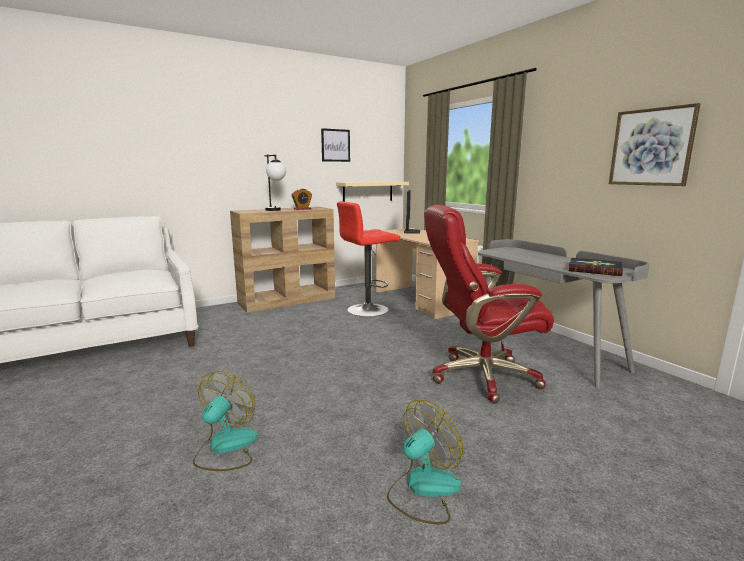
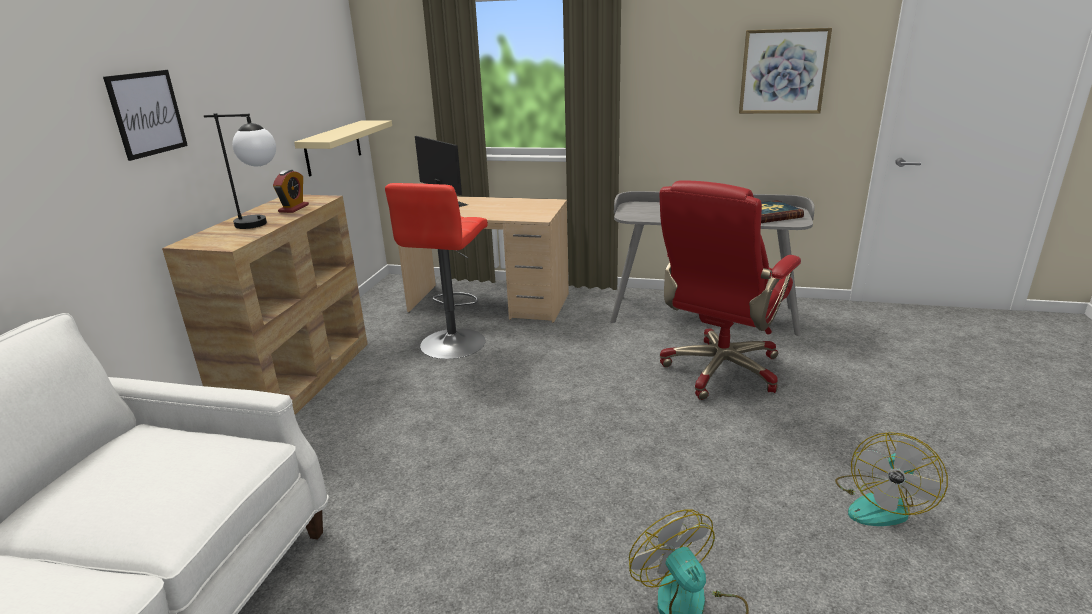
camera: 45 degrees left, 10 degrees up
(335, 145) = (281, 71): picture -> picture (147, 113)
(423, 489) = (880, 504): fan -> fan turned 150 degrees counterclockwise

